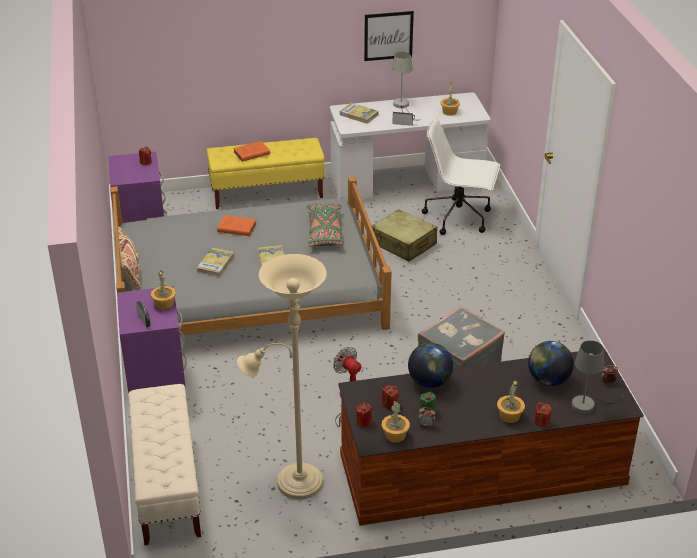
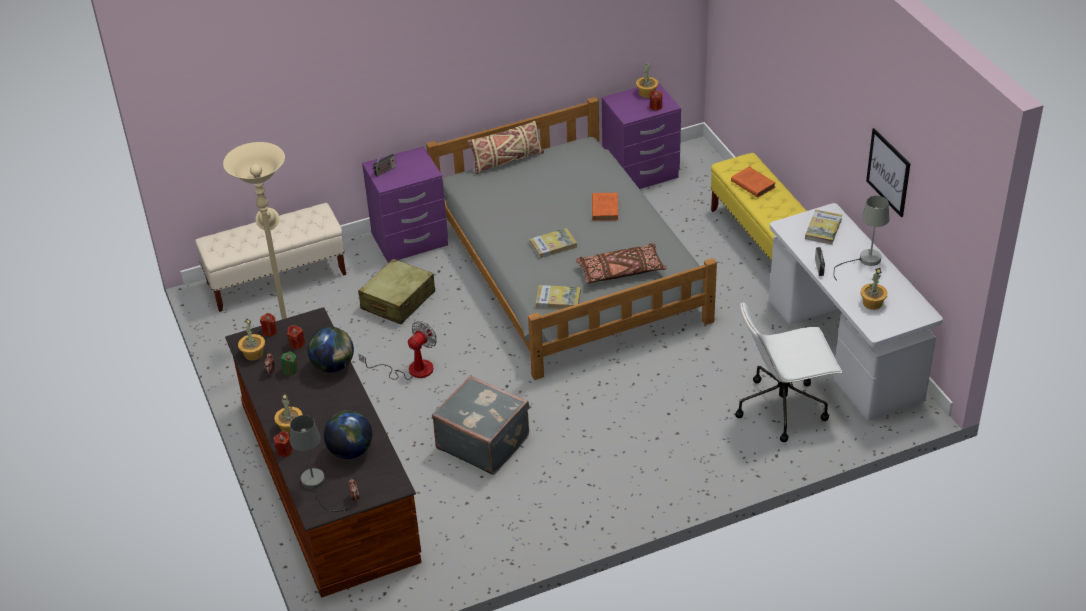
camera: 80 degrees right, 5 degrees up
(164, 303) = (412, 176): potted plant -> potted plant (647, 93)
(215, 264) = (535, 209): book -> book (558, 299)
(325, 232) = (620, 271): green pillow -> brown pillow
(403, 244) = (703, 367): beige suitcase -> beige suitcase (398, 301)
(459, 217) = (783, 407): white office chair -> white office chair turned 105 degrees counterclockwise

